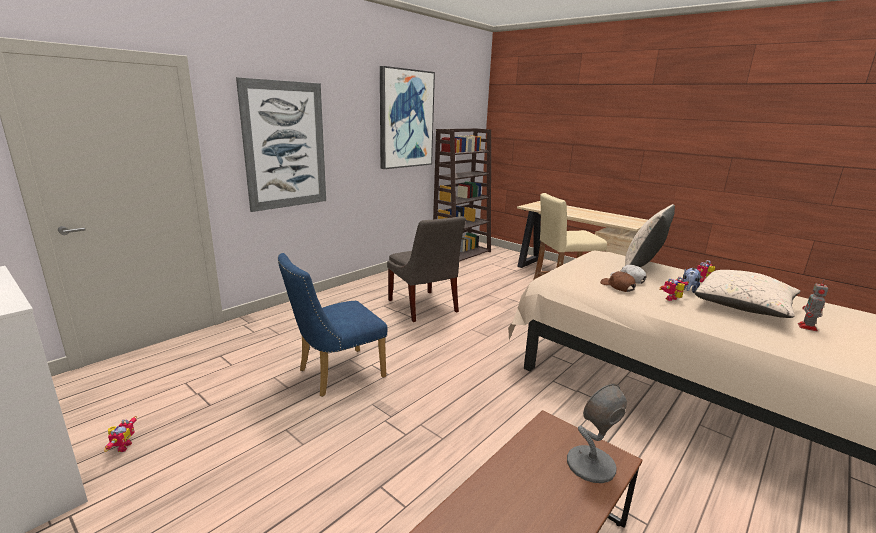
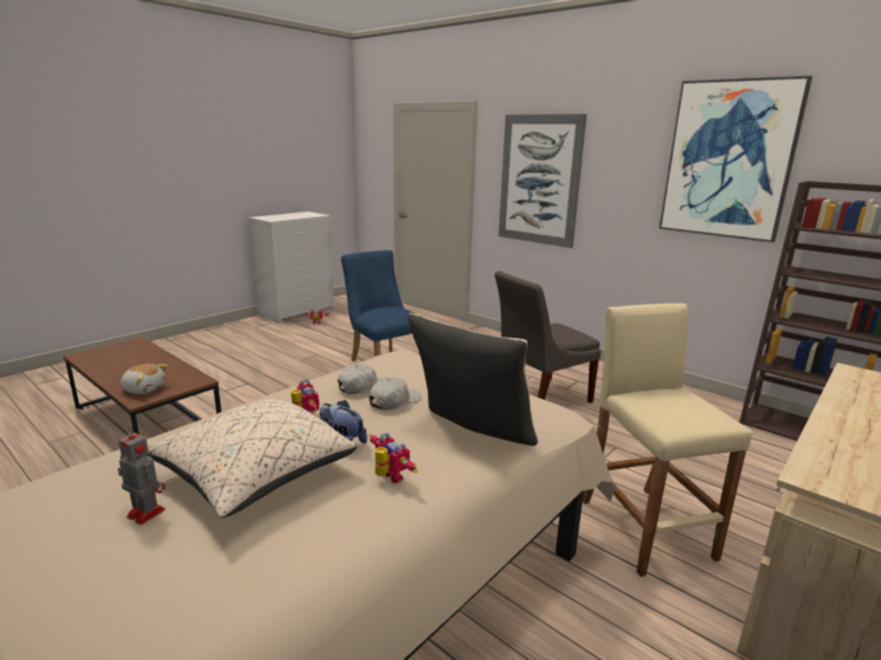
camera: 90 degrees right, 0 degrees up
(590, 465) = (144, 389): grey table lamp -> plush toy
(617, 287) = (363, 388): brown cap -> white cap

